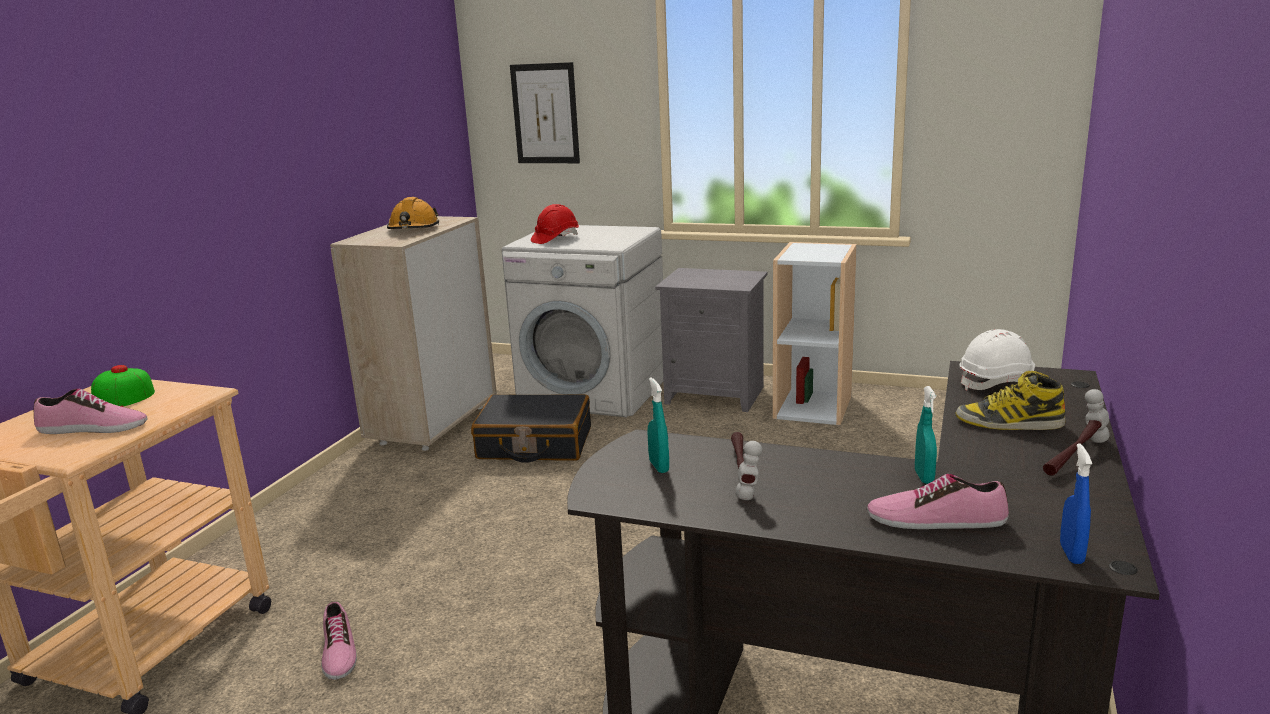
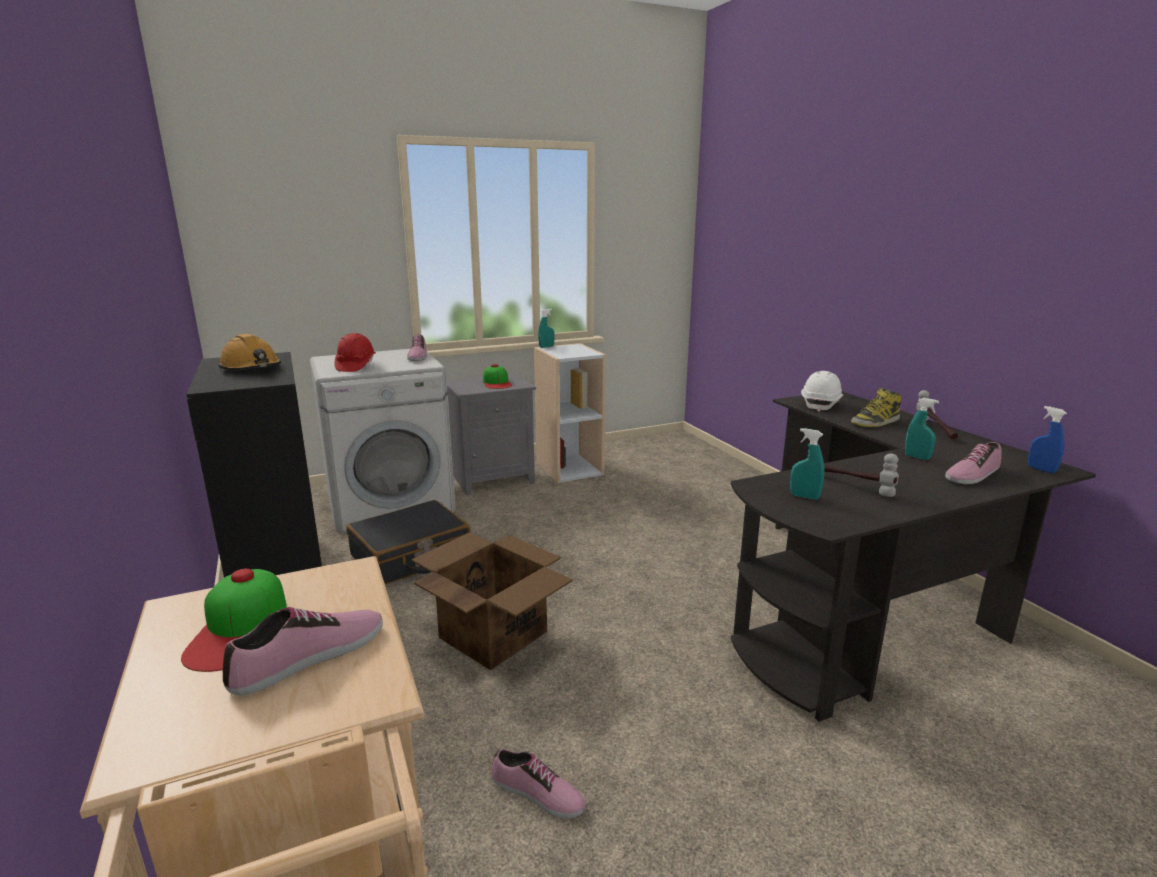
camera: 45 degrees left, 0 degrees up
(434, 424) = (279, 574): beige cabinet -> black cabinet
(490, 530) = (492, 633): none -> cardboard box
(545, 114) = (286, 250): picture -> none
(627, 236) = (417, 356): none -> shoe
(720, 279) = (497, 383): none -> cap
(802, 243) = (546, 347): none -> turquoise spray bottle

